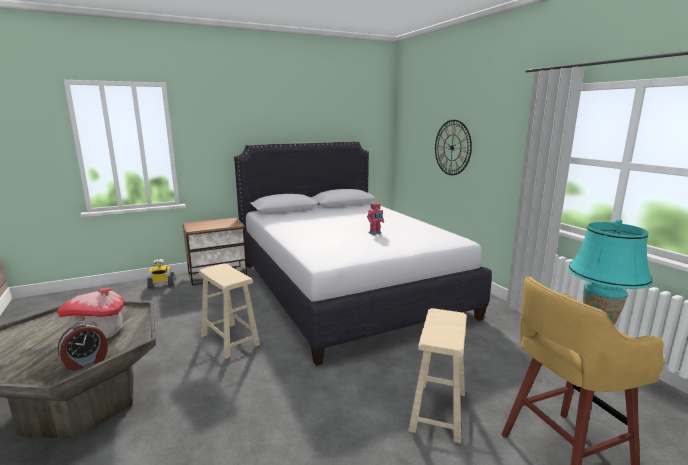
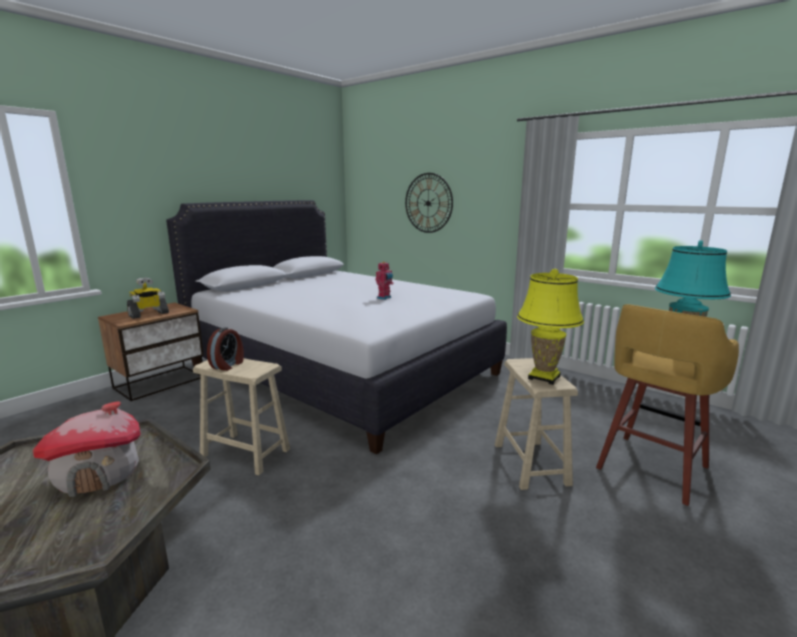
camera: 25 degrees left, 0 degrees up
(86, 362) = (125, 516): alarm clock -> alarm clock (228, 365)
(161, 285) = (79, 409): toy robot -> toy robot (148, 314)
(443, 333) = (544, 377): none -> yellow table lamp

